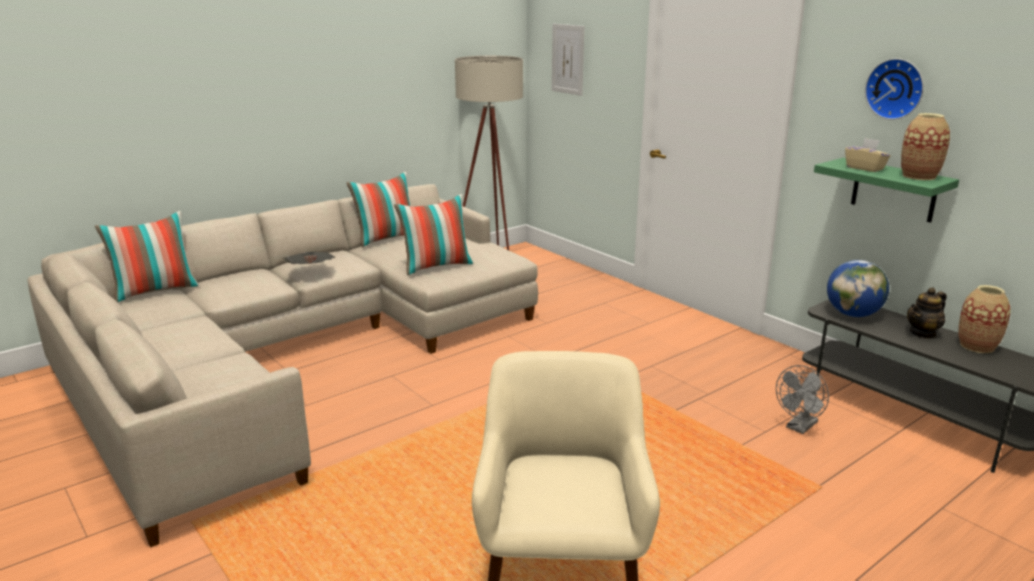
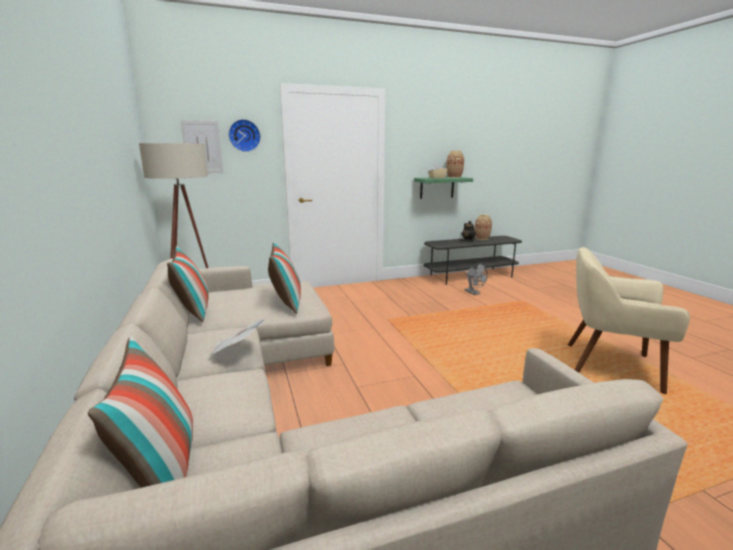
camera: 70 degrees left, 5 degrees down
(852, 314) = (445, 244): globe -> none
(896, 88) = (432, 142): wall clock -> wall clock (244, 135)

